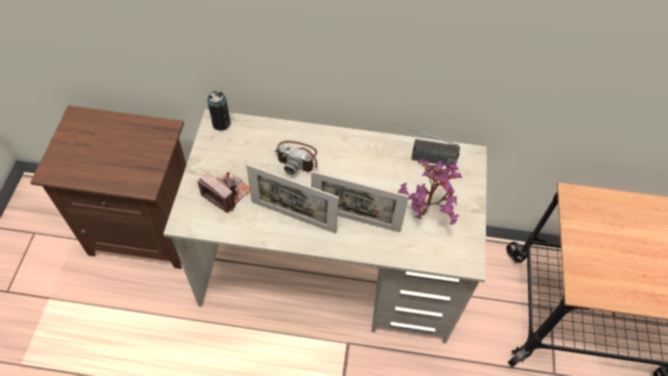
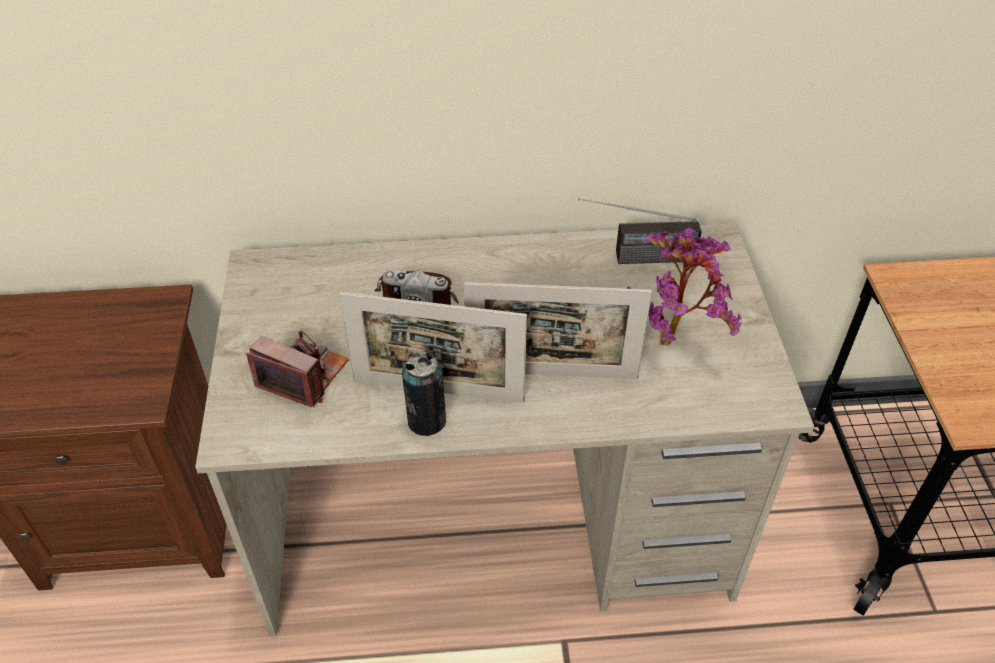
camera: 10 degrees left, 10 degrees down
(221, 123) = (266, 267): can -> can (426, 421)

